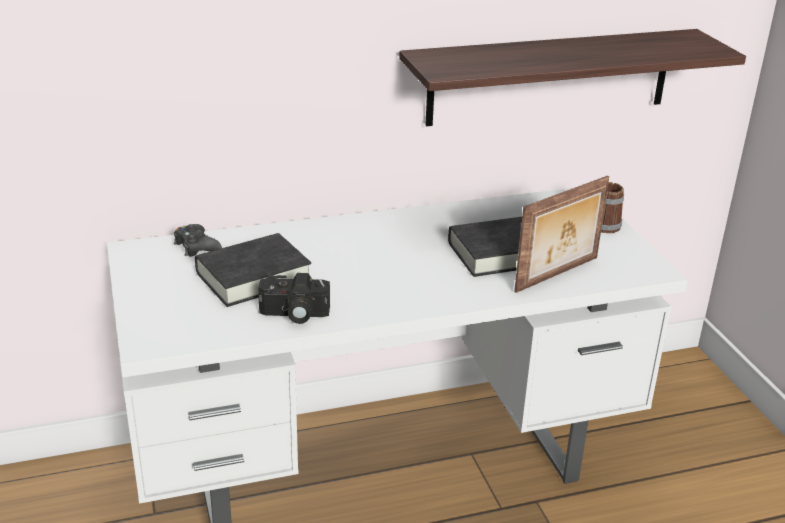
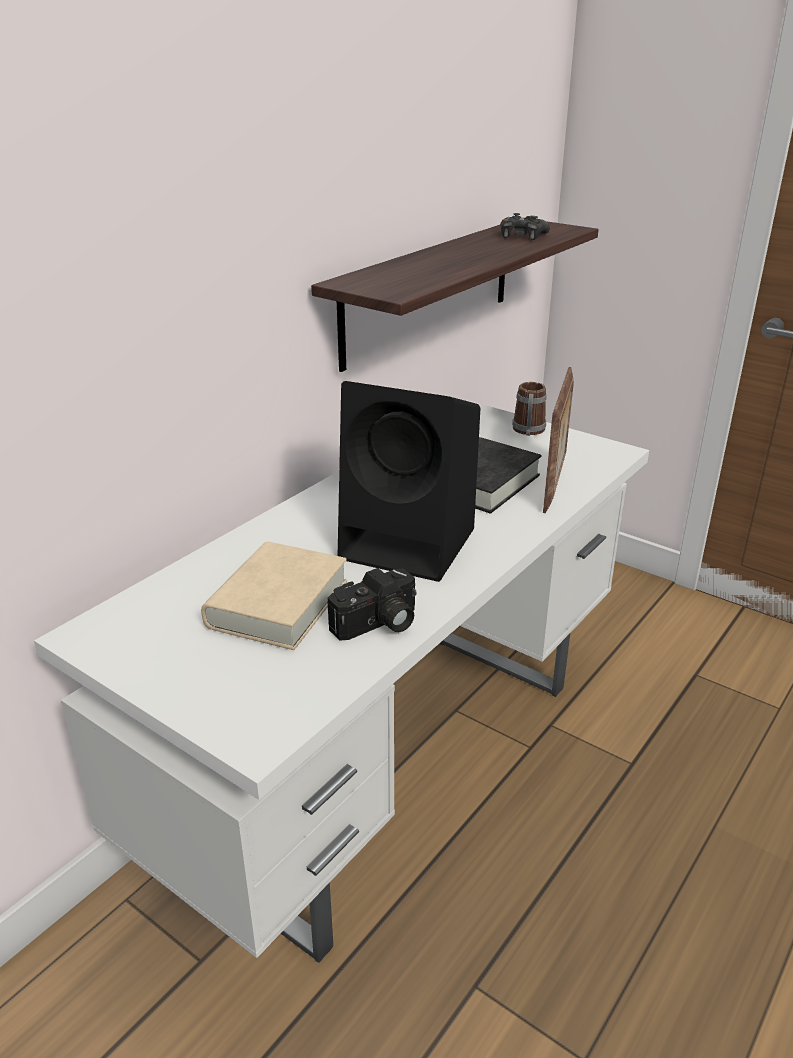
camera: 35 degrees left, 0 degrees up
(196, 246) = (163, 598): black game controller -> black game controller (522, 236)
(253, 277) = (278, 604): black book -> beige book
(386, 275) = (411, 544): none -> black speaker

